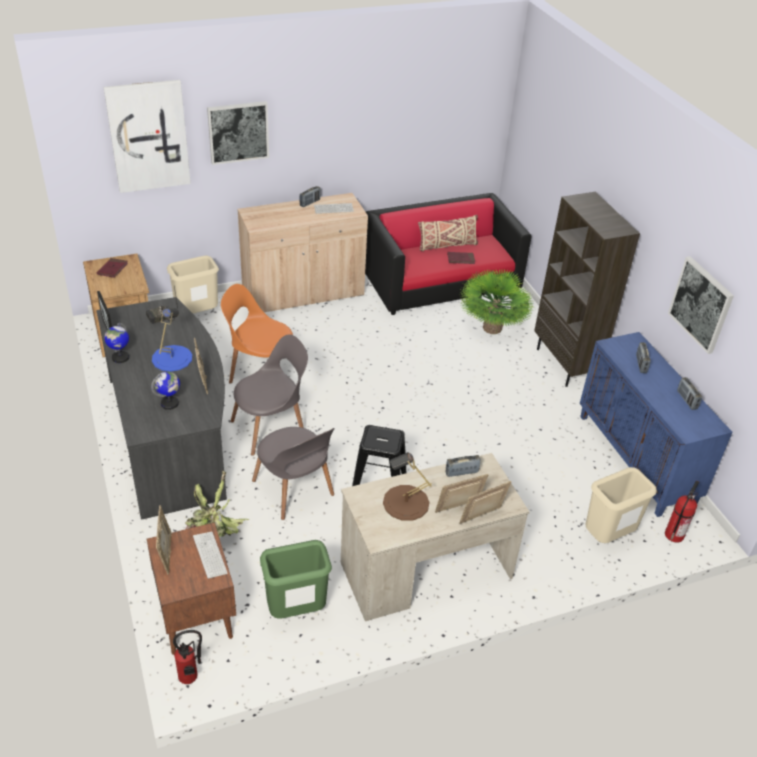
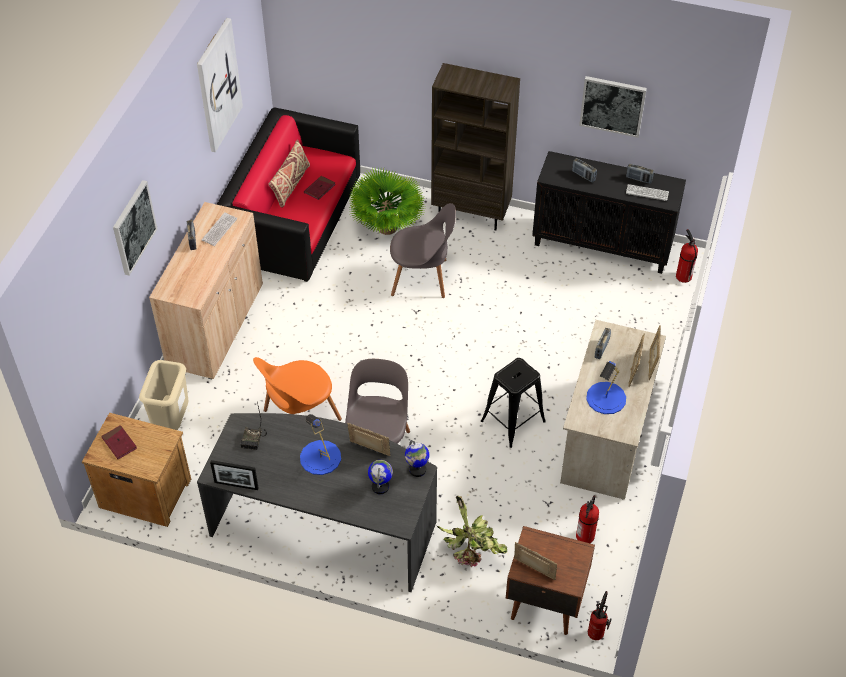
camera: 50 degrees left, 10 degrees up
(120, 357) = (287, 494): globe -> globe (417, 470)
(148, 136) = (86, 295): picture -> picture (217, 85)
(210, 555) = (555, 544): keyboard -> keyboard (647, 193)
(294, 490) = (463, 471): grey chair -> grey chair (422, 278)
(296, 612) = (585, 536): green trash can -> fire extinguisher
(406, 503) = (606, 398): brown table lamp -> blue table lamp
(608, 537) = (658, 313): beige trash can -> none
(636, 459) = (603, 245): blue cabinet -> black cabinet

